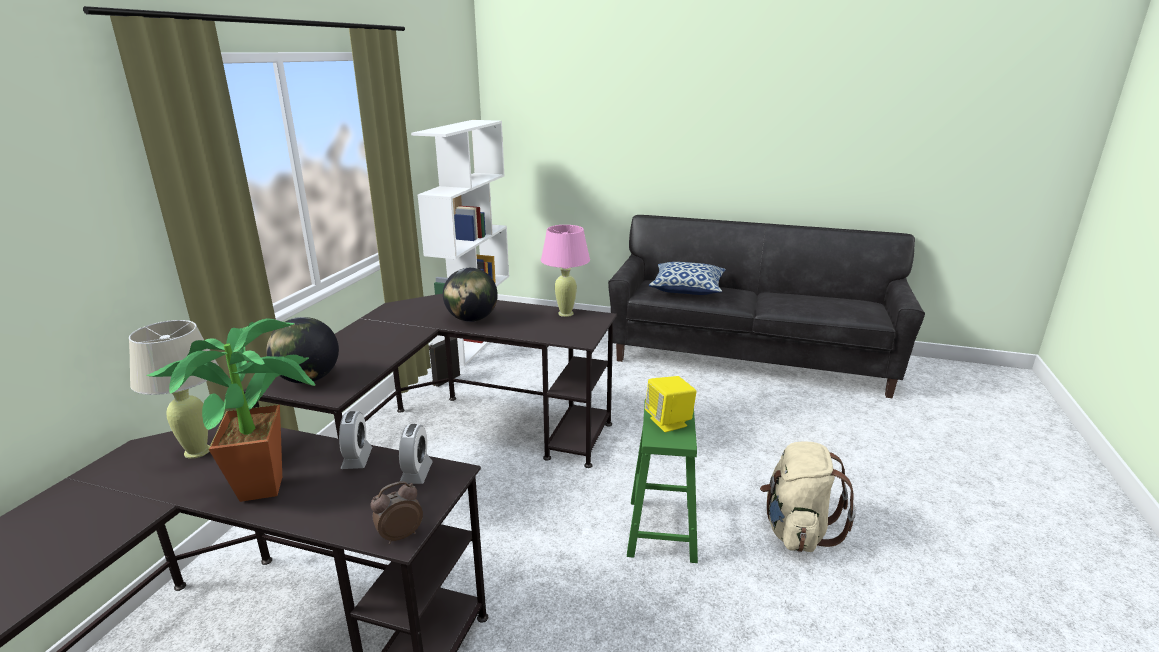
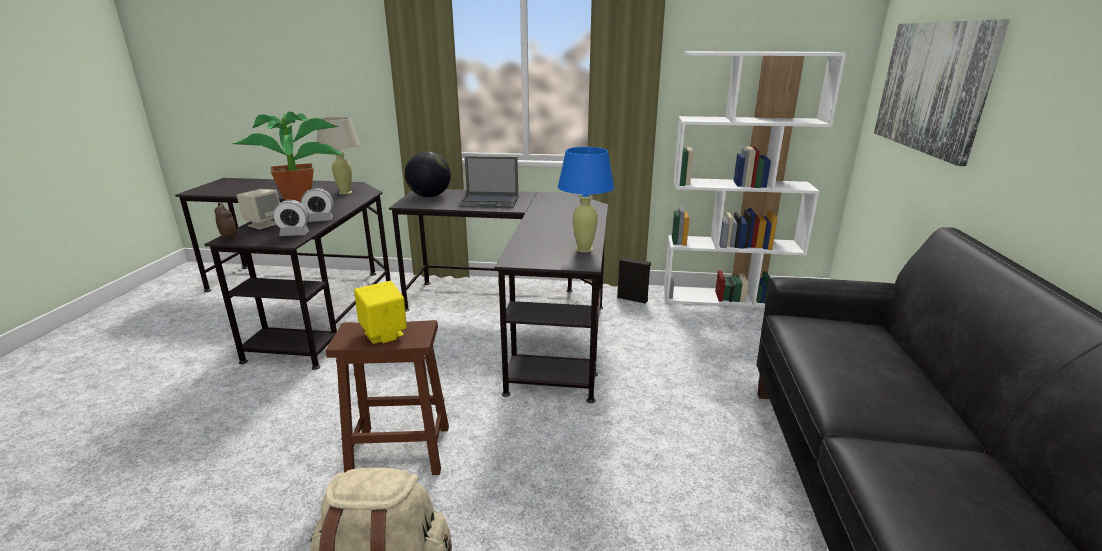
camera: 80 degrees right, 0 degrees up
(338, 513) = (264, 224): none -> beige speaker
(378, 343) = (490, 202): none -> laptop
(472, 319) = (550, 219): globe -> none
(566, 314) = (584, 249): pink table lamp -> blue table lamp
(572, 138) = (932, 87): none -> picture
(662, 531) = (398, 451): green stool -> brown stool
(687, 289) = (851, 352): pillow -> none

